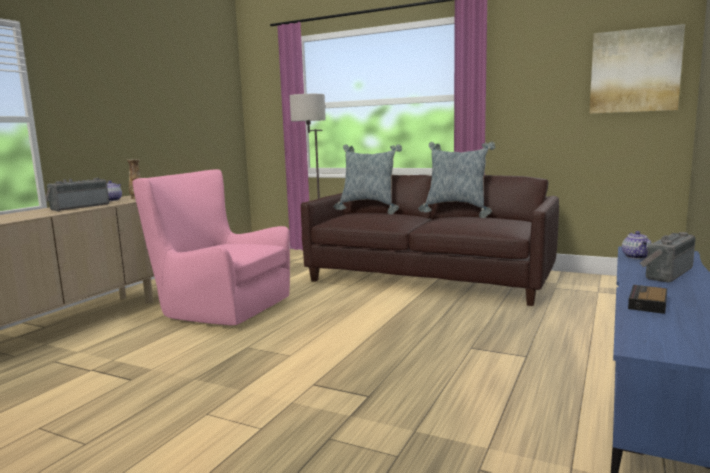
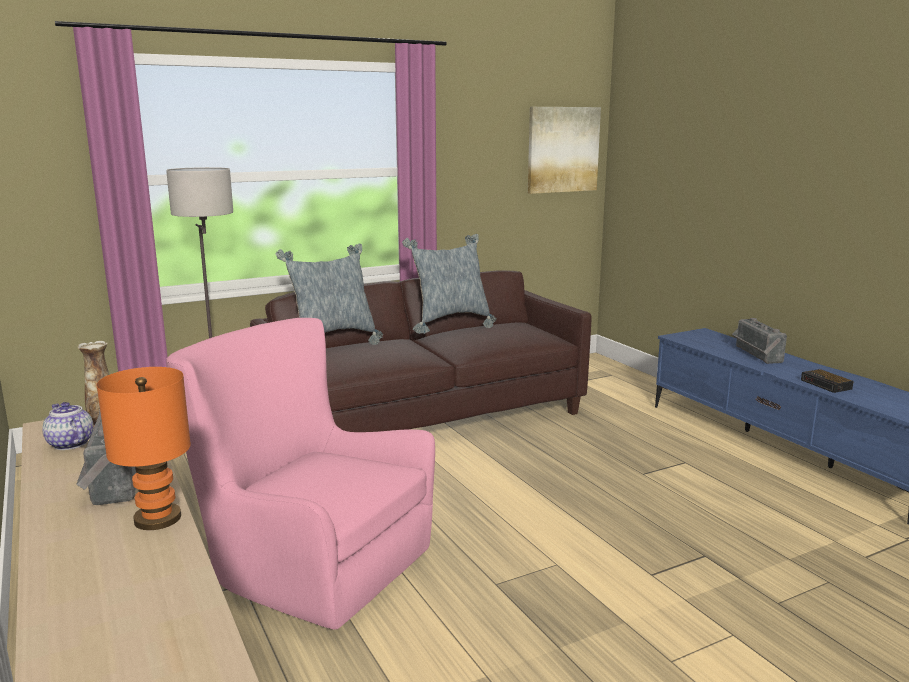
camera: 55 degrees left, 5 degrees up
(43, 215) = (159, 518): none -> orange table lamp
(218, 309) = (309, 566): pink armchair -> pink armchair turned 60 degrees clockwise
(636, 257) = (700, 344): teapot -> none

